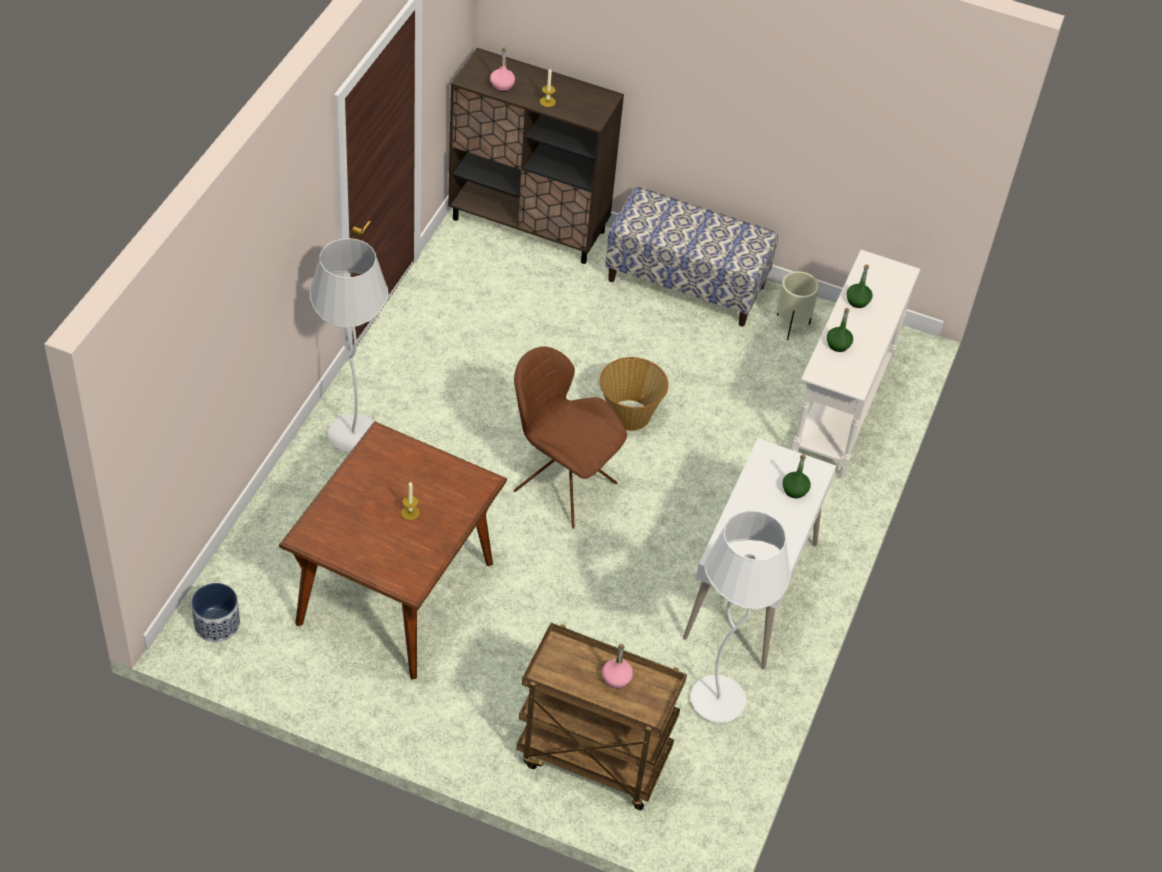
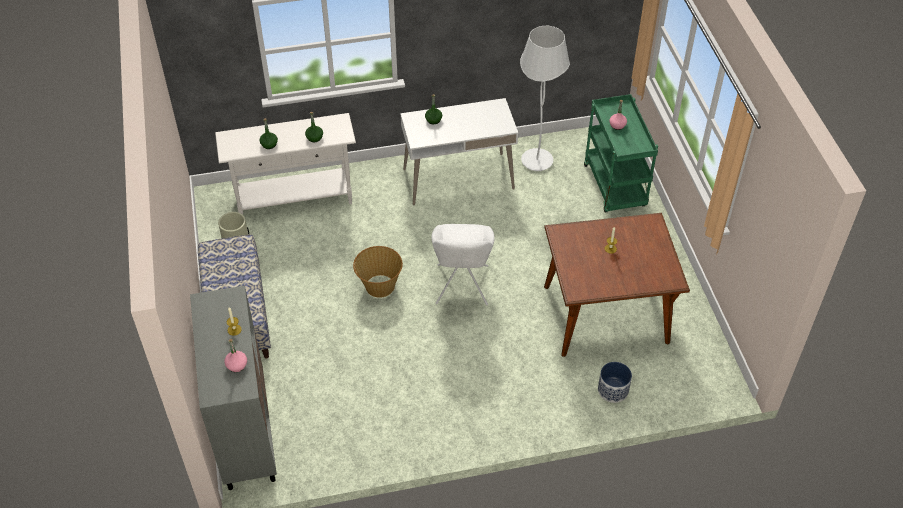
camera: 120 degrees left, 0 degrees up
(217, 624) = (707, 377): planter -> planter (613, 390)
(353, 436) = (520, 405): white floor lamp -> none
(529, 225) = (245, 431): brown cabinet -> grey cabinet
(562, 485) = (462, 287): brown chair -> white chair
(591, 759) = (615, 187): brown cart -> green cart

